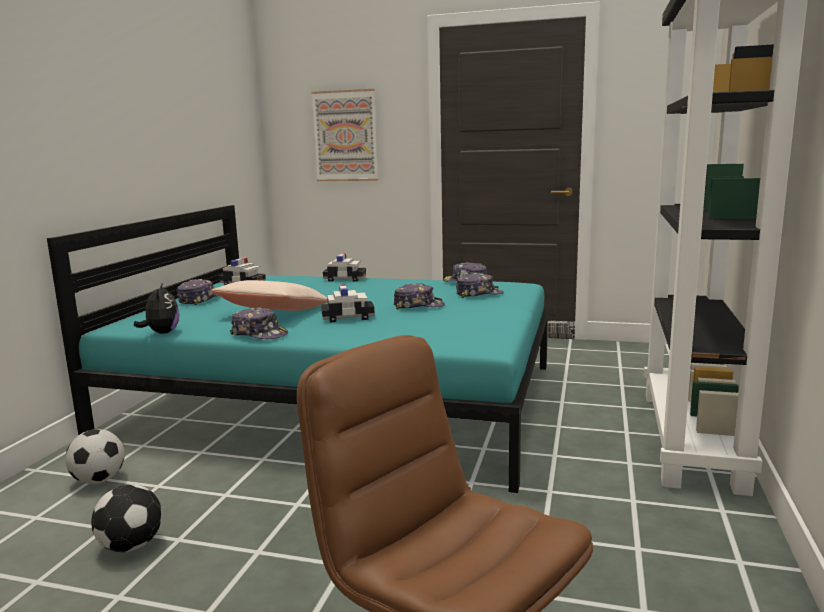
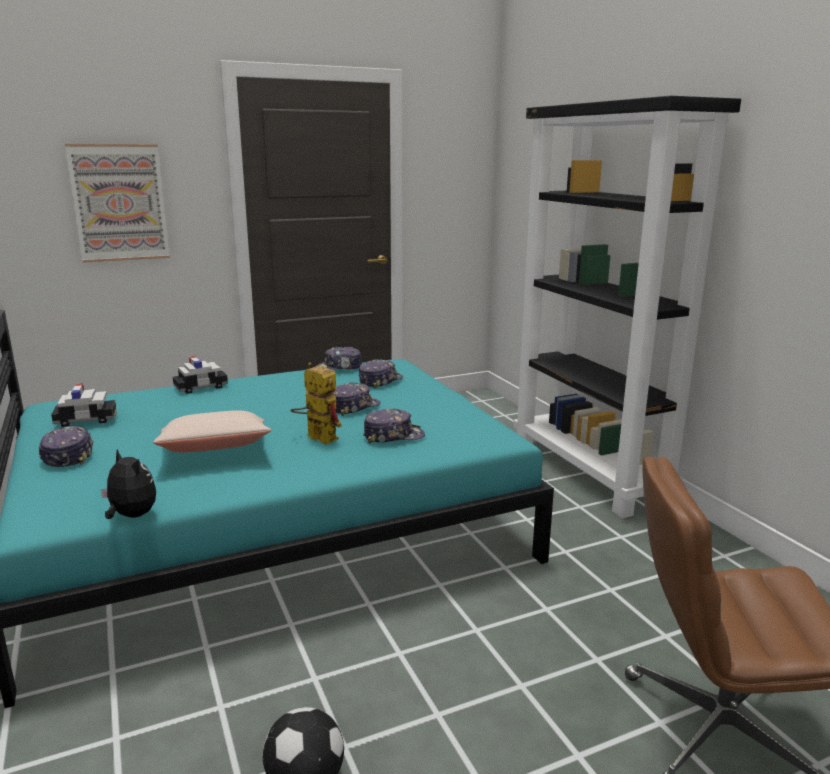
camera: 40 degrees left, 5 degrees up
(99, 480) = (128, 738): football -> none
(259, 334) = (265, 483): cap -> cap (393, 436)
(348, 317) = (316, 437): toy car -> toy robot

